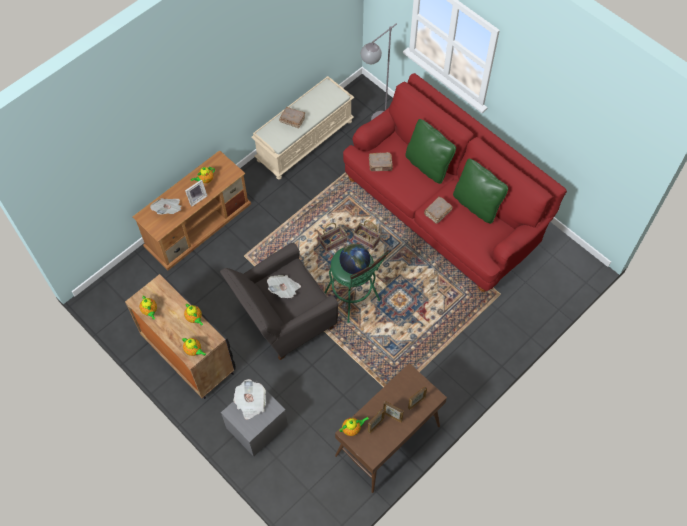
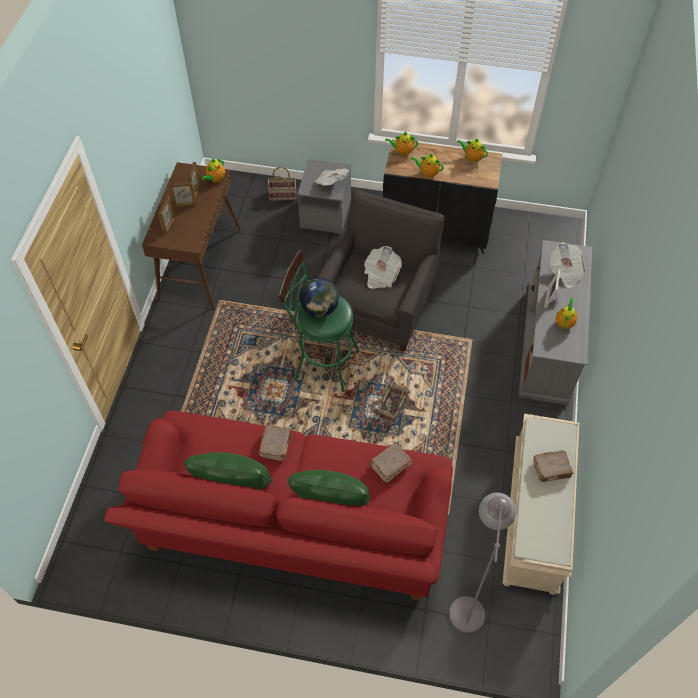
camera: 145 degrees right, 5 degrees down
(198, 224) = (548, 342): brown tv stand -> grey tv stand
(365, 240) = (359, 433): basket -> basket (283, 194)

